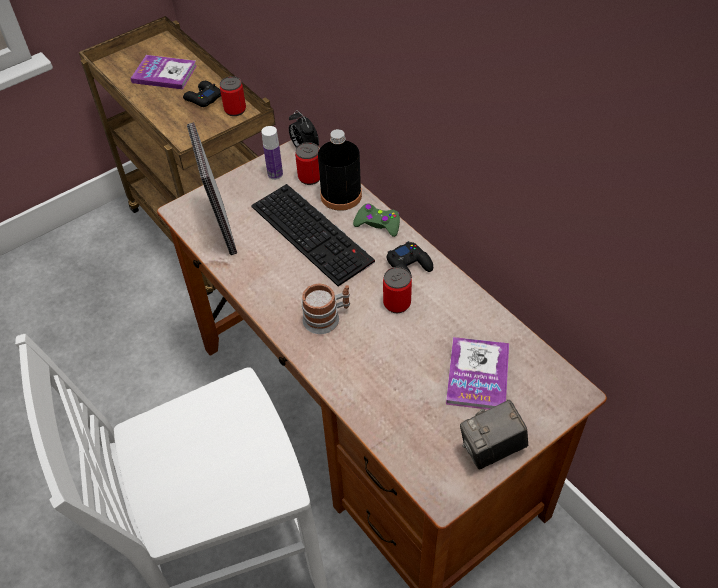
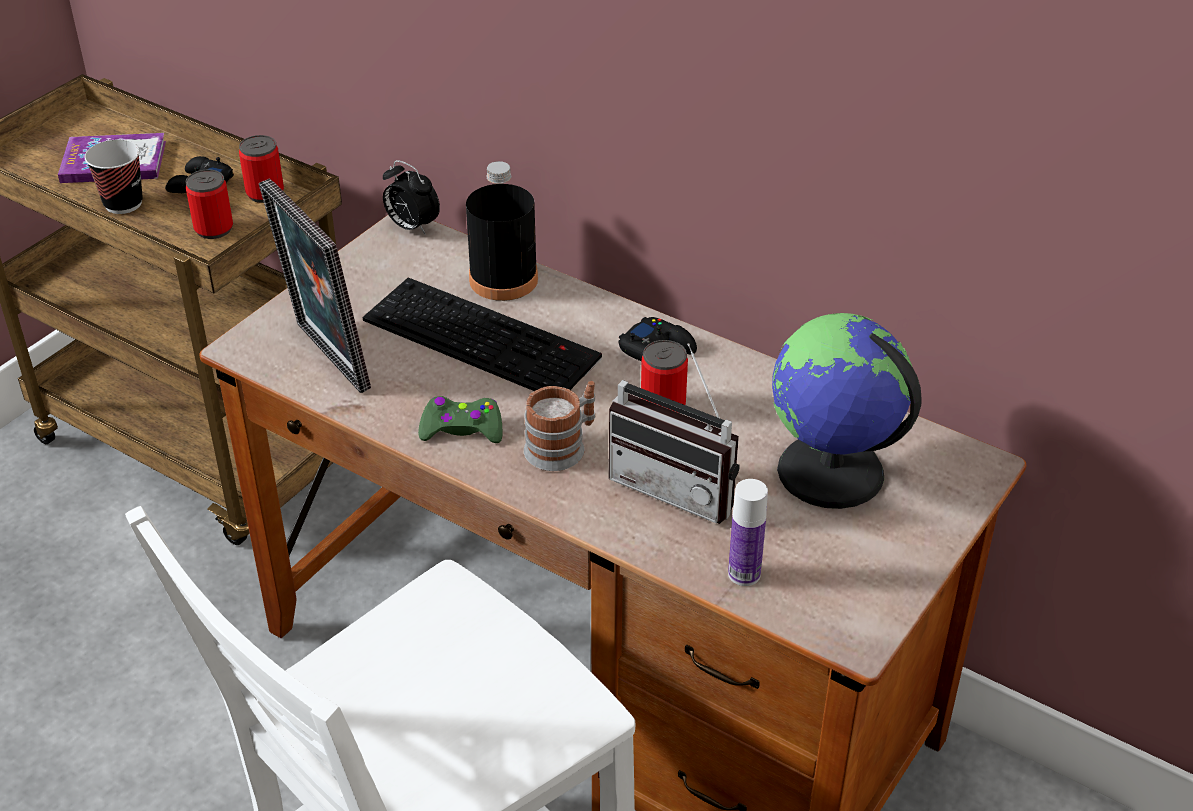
camera: 20 degrees left, 10 degrees down
(158, 102) = (123, 204): none -> cup
(275, 174) = (380, 269): bottle -> bottle (744, 574)
(310, 177) = (440, 264): can -> can (214, 229)
(378, 224) = (581, 307): green game controller -> green game controller (462, 429)
(383, 362) = (679, 486): none -> radio
(477, 375) = (830, 473): book -> globe
(491, 450) = (897, 563): camera -> none

